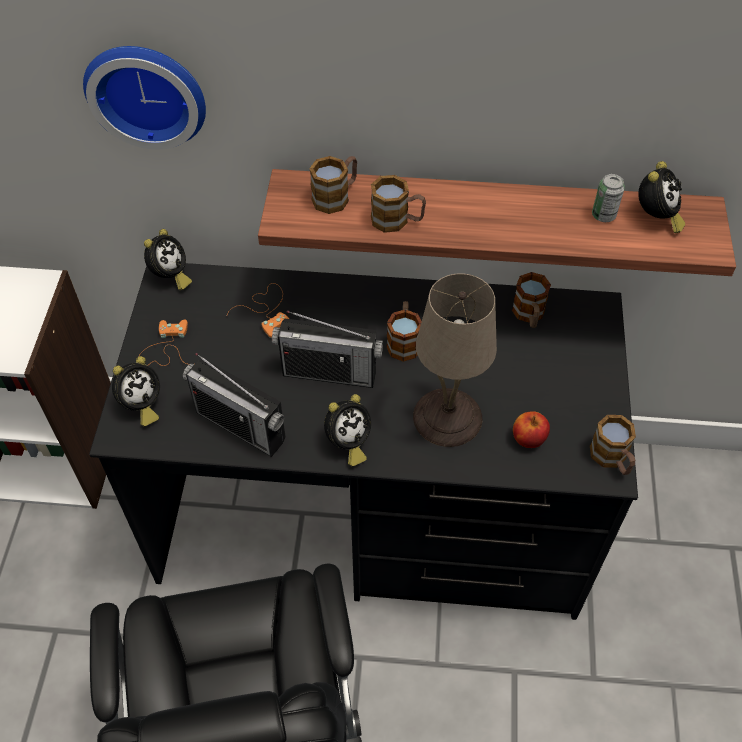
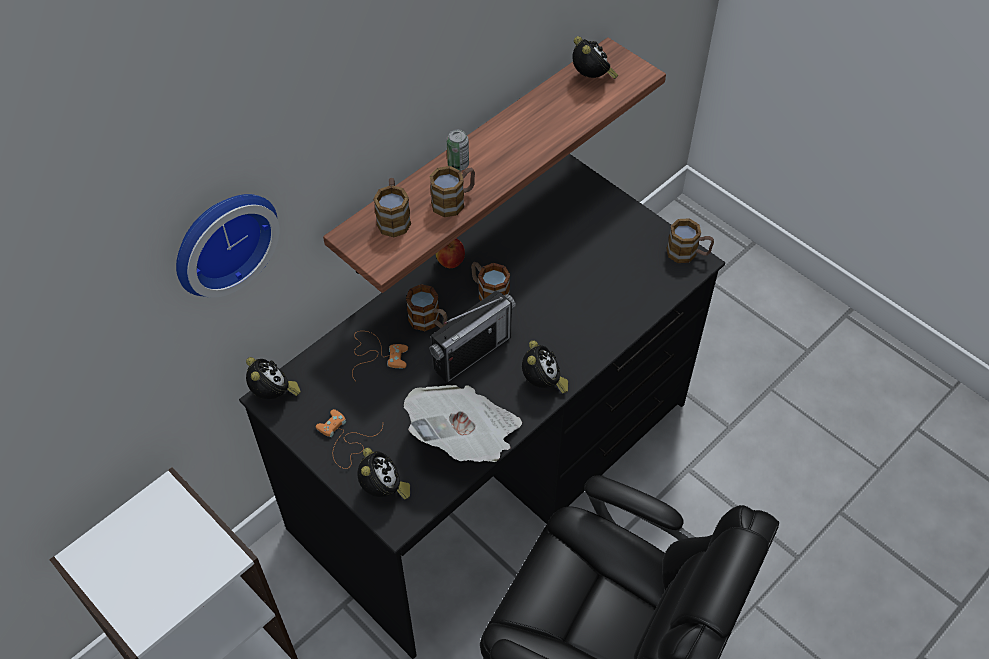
camera: 50 degrees left, 0 degrees up
(240, 426) = (465, 437): radio -> newspaper
(446, 417) = (574, 314): beige table lamp -> none
(528, 439) = (633, 283): apple -> apple (450, 262)
(529, 315) = (538, 211): mug -> mug (429, 322)
(603, 215) = (563, 99): can -> can (458, 165)

